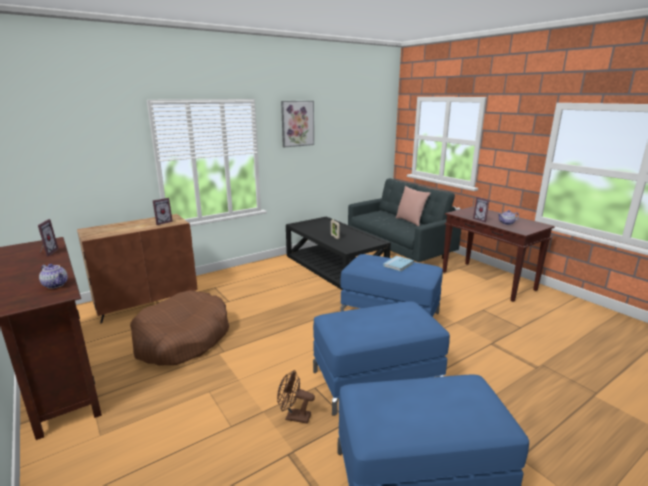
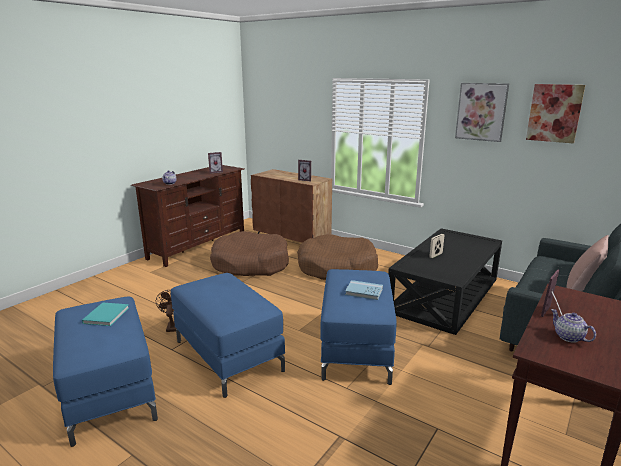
camera: 70 degrees right, 0 degrees up
(249, 293) = (337, 268): none -> brown dog bed
(339, 120) = (554, 113): none -> picture
(401, 398) = (107, 315): none -> turquoise book

